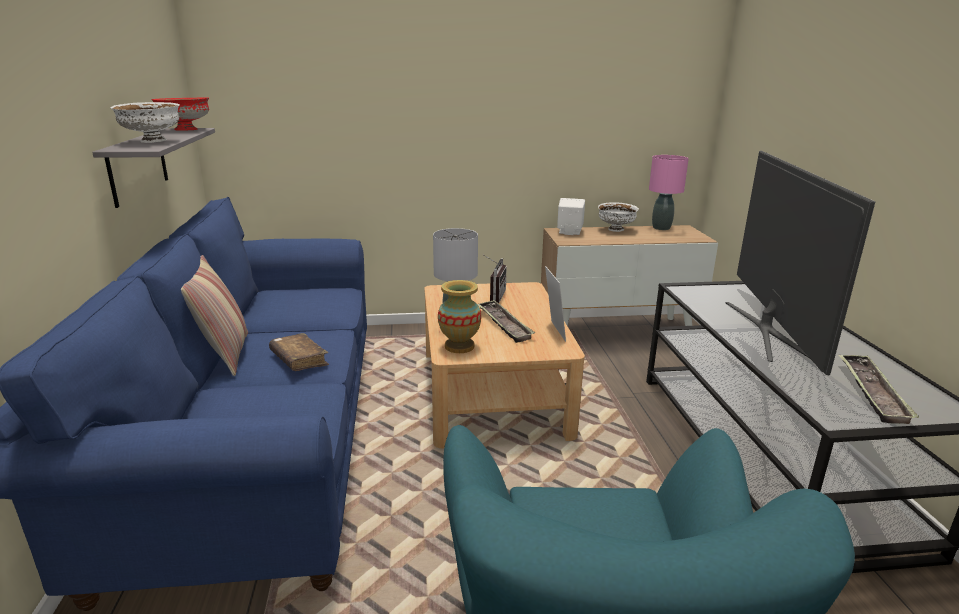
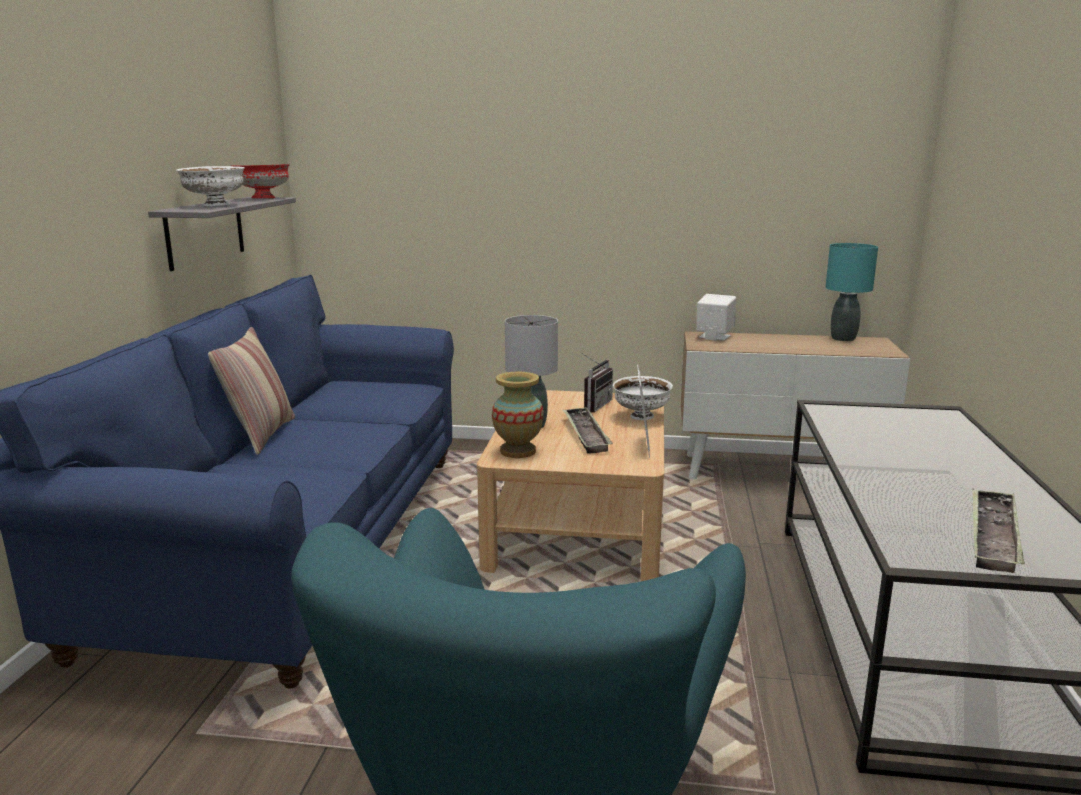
camera: 15 degrees right, 5 degrees down
(299, 360) = (331, 446): brown book -> none
(616, 230) = (778, 337): white bowl -> white bowl (642, 417)
(661, 228) = (843, 338): pink table lamp -> turquoise table lamp
(769, 330) = (907, 460): television -> none

